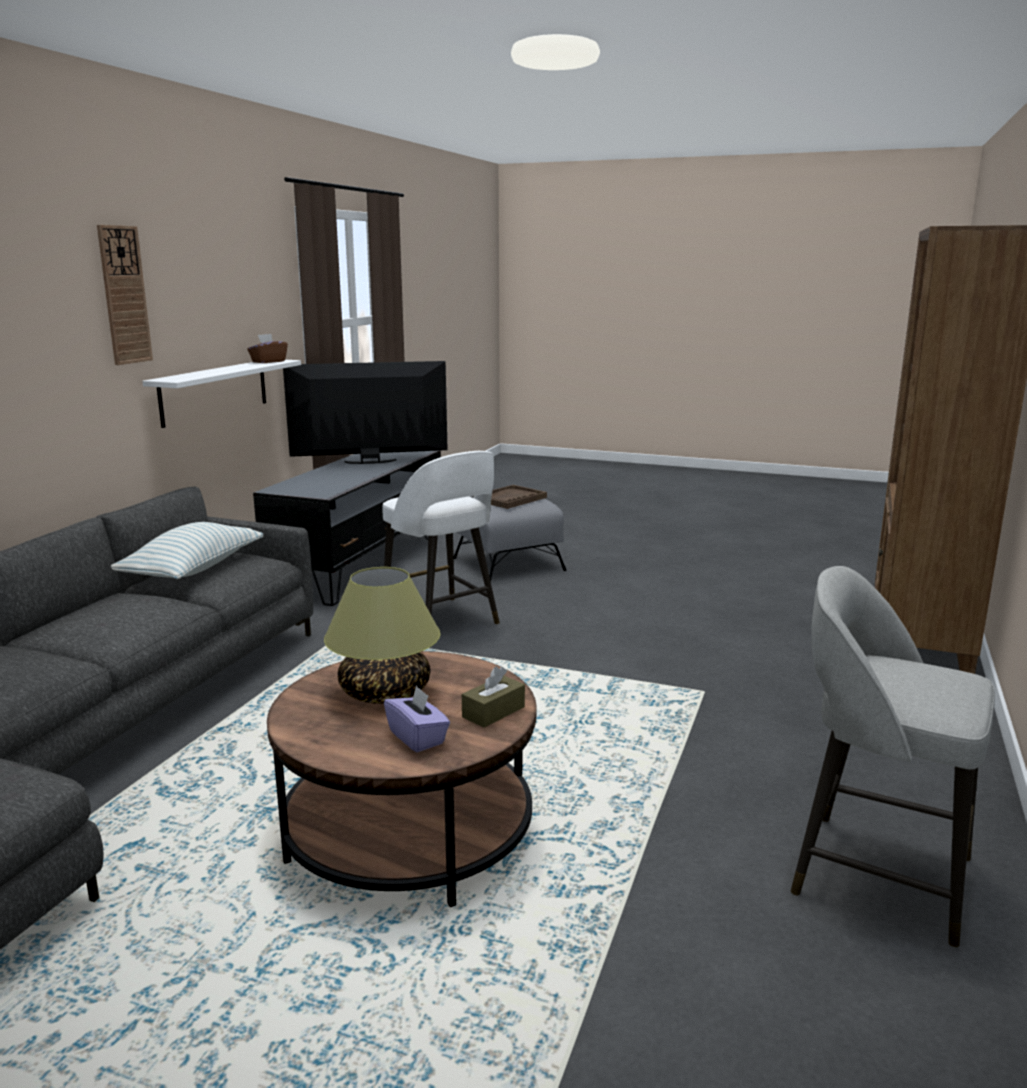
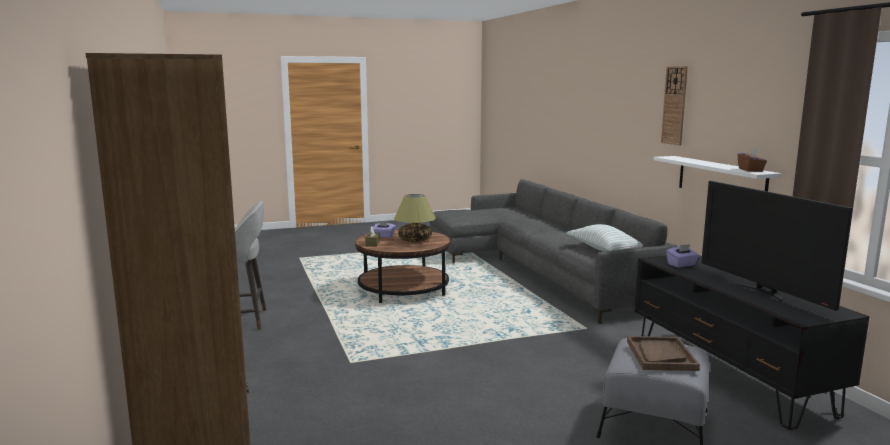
camera: 140 degrees right, 5 degrees down
(325, 486) = (681, 265): none -> purple tissue box
(370, 462) = (763, 292): television -> television turned 120 degrees clockwise
(442, 621) = (562, 353): white stool -> none

